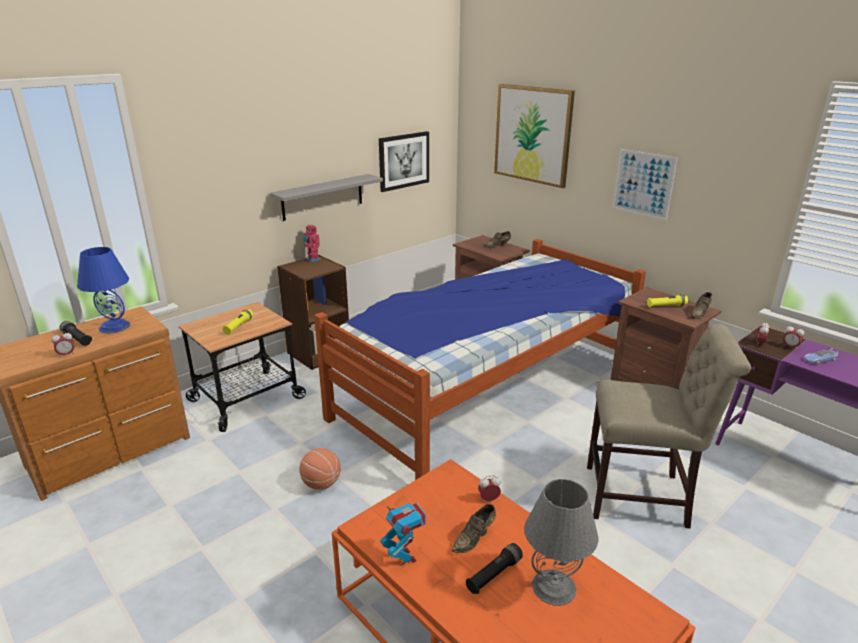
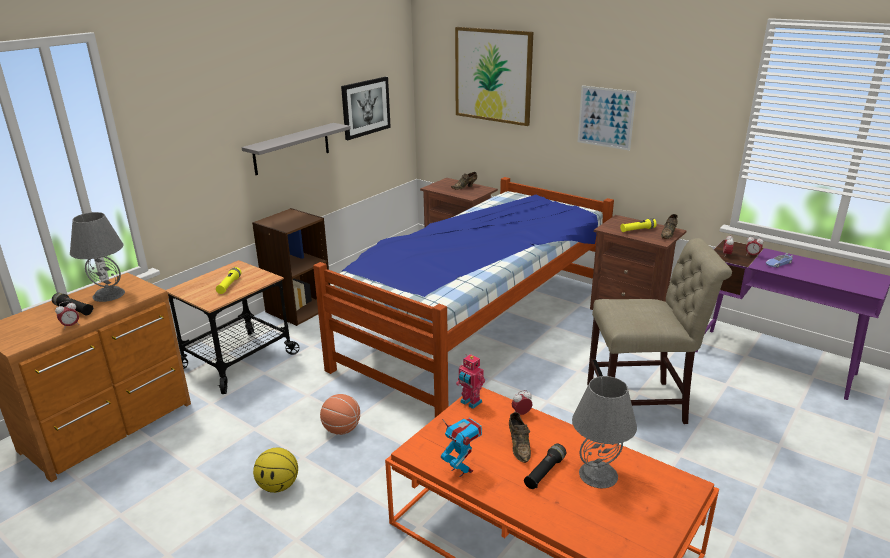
camera: 10 degrees left, 0 degrees up
(114, 327) = (108, 294): blue table lamp -> grey table lamp
(242, 537) = (278, 486): none -> basketball
(312, 259) = (287, 213): toy robot -> toy robot (470, 403)
(475, 538) = (519, 446): brown shoe -> brown shoe turned 45 degrees counterclockwise

